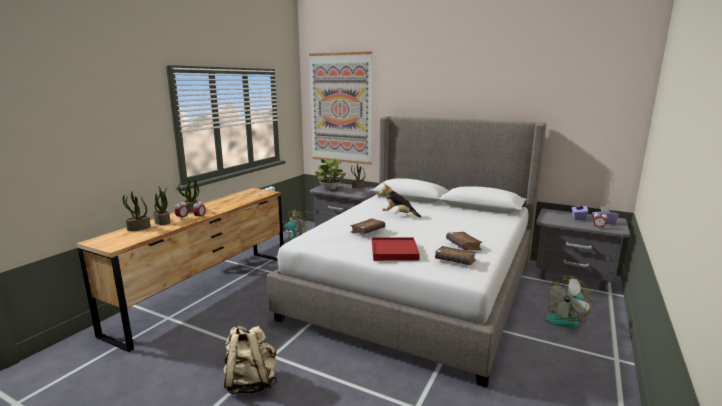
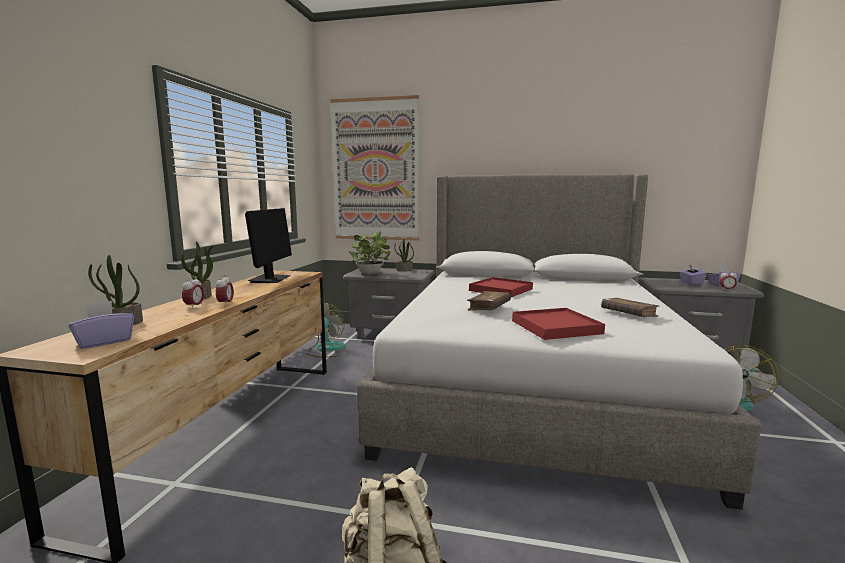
camera: 15 degrees left, 5 degrees down
(125, 239) = (104, 342): none -> purple tissue box
(163, 222) = (162, 314): potted plant -> none
(242, 197) = (270, 279): none -> monitor
(398, 215) = (501, 290): plush toy -> red tray
(455, 261) = (648, 330): brown book -> none

